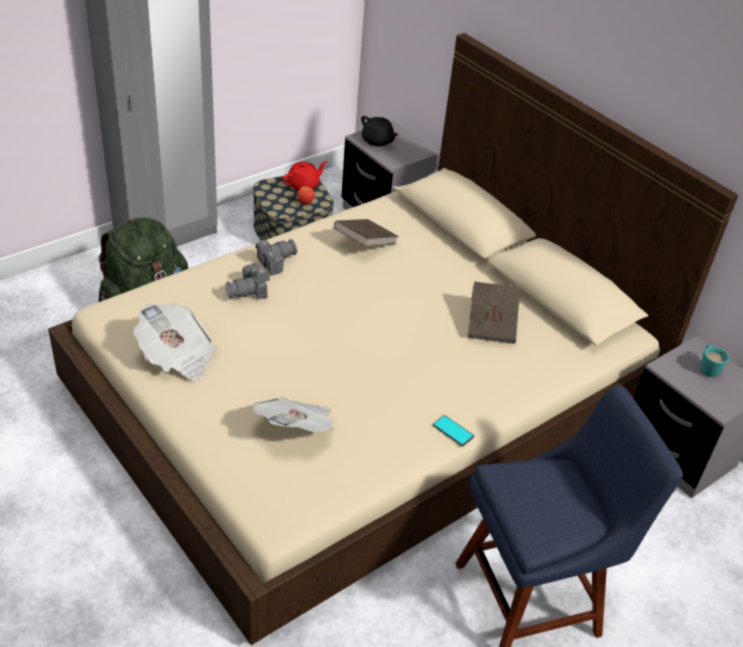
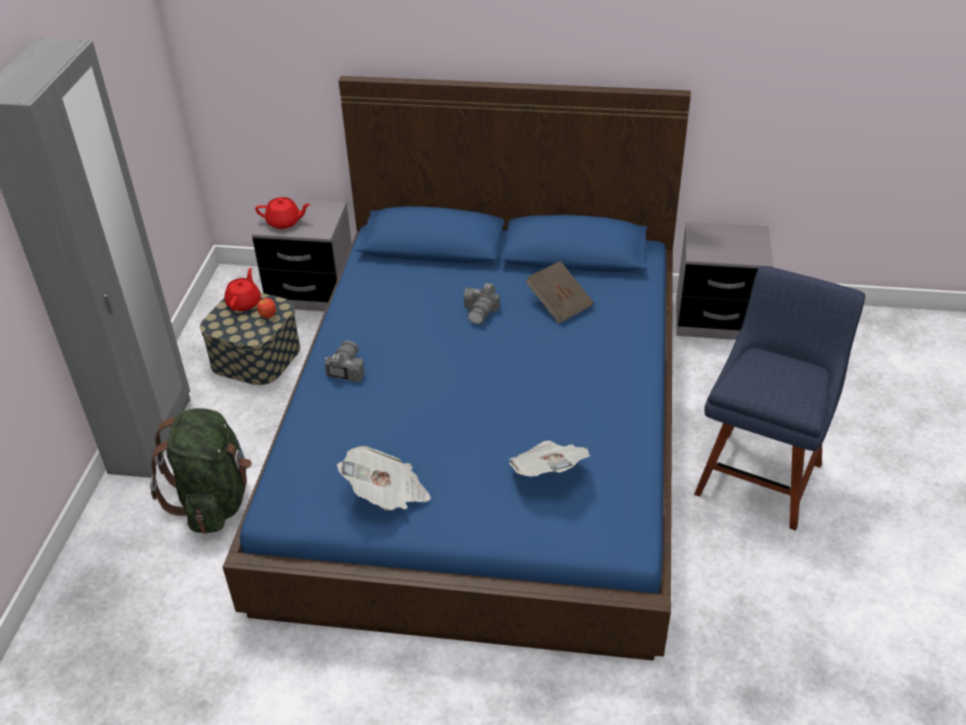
camera: 40 degrees left, 0 degrees up
(249, 291) = (364, 405): camera -> camera (481, 311)
(365, 244) = (391, 308): brown book -> none
(366, 393) = (486, 432): beige bed -> blue bed
(377, 141) = (284, 222): black teapot -> red teapot
(453, 431) = (640, 392): phone -> none
(708, 368) = (719, 237): turquoise mug -> none

